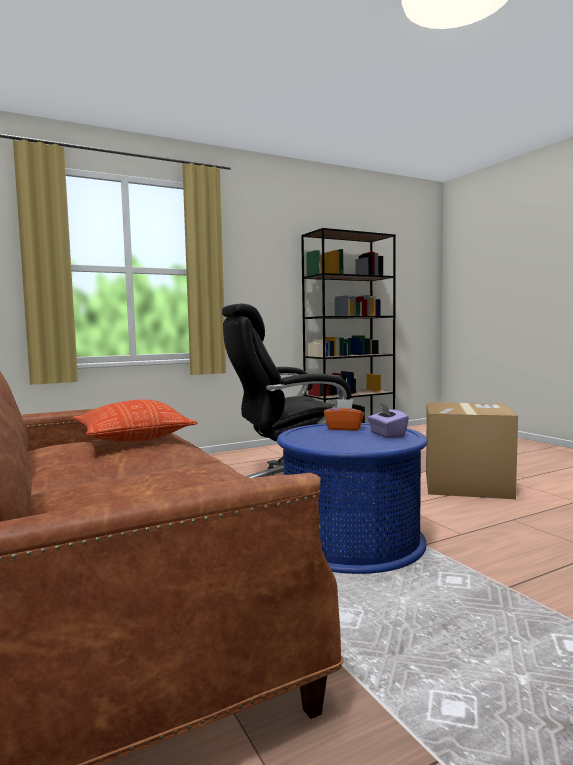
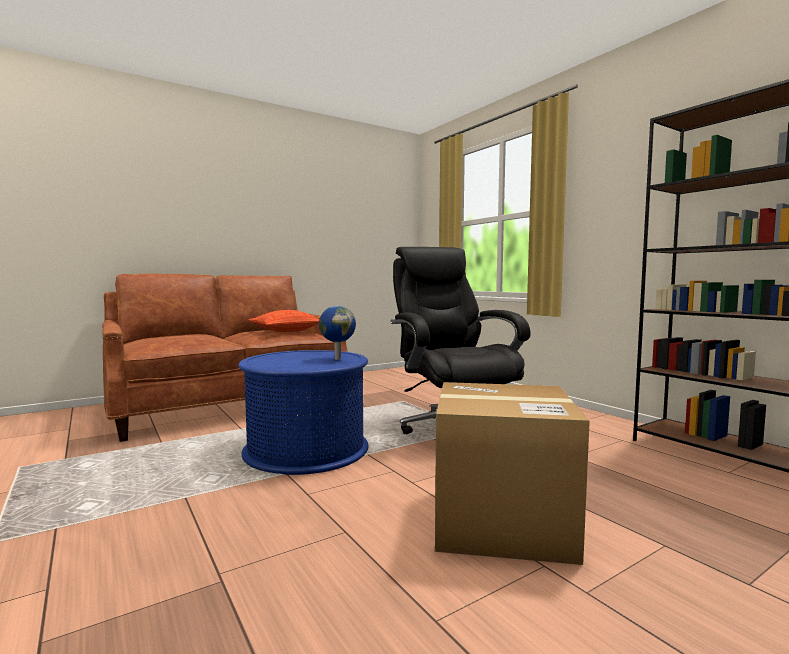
camera: 85 degrees right, 0 degrees up
(344, 428) = (337, 359): orange tissue box -> globe
(387, 435) = (303, 365): purple tissue box -> none

